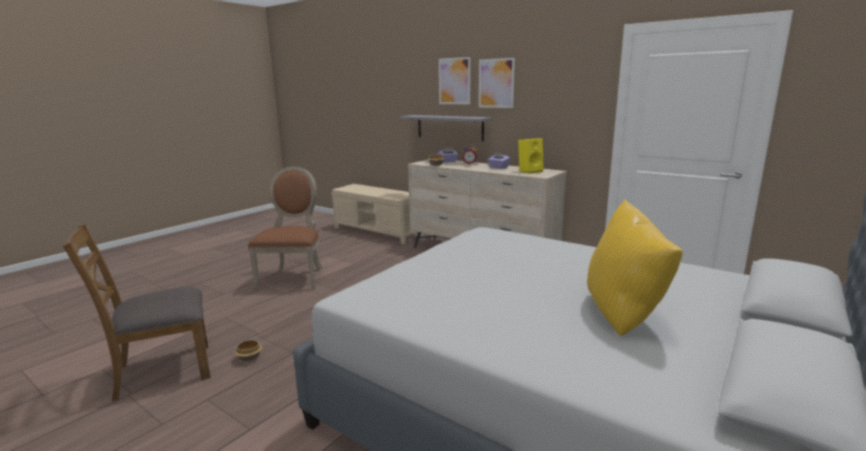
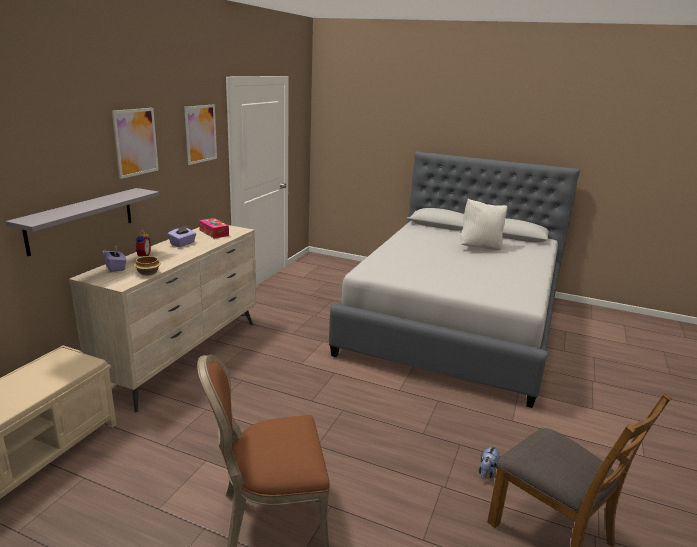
camera: 105 degrees left, 5 degrees up
(249, 358) = (487, 472): bowl -> plush toy
(454, 81) = (79, 146): picture -> picture (201, 134)
(530, 171) = (214, 233): yellow speaker -> tissue box
(624, 316) = (480, 248): yellow pillow -> white pillow

